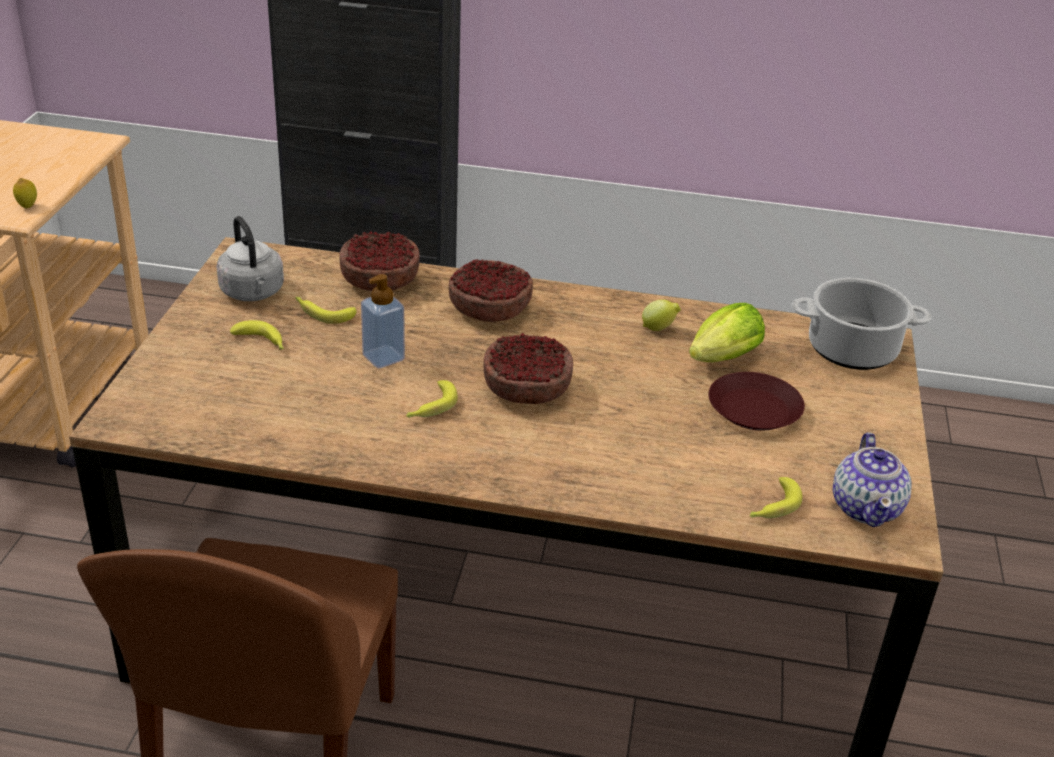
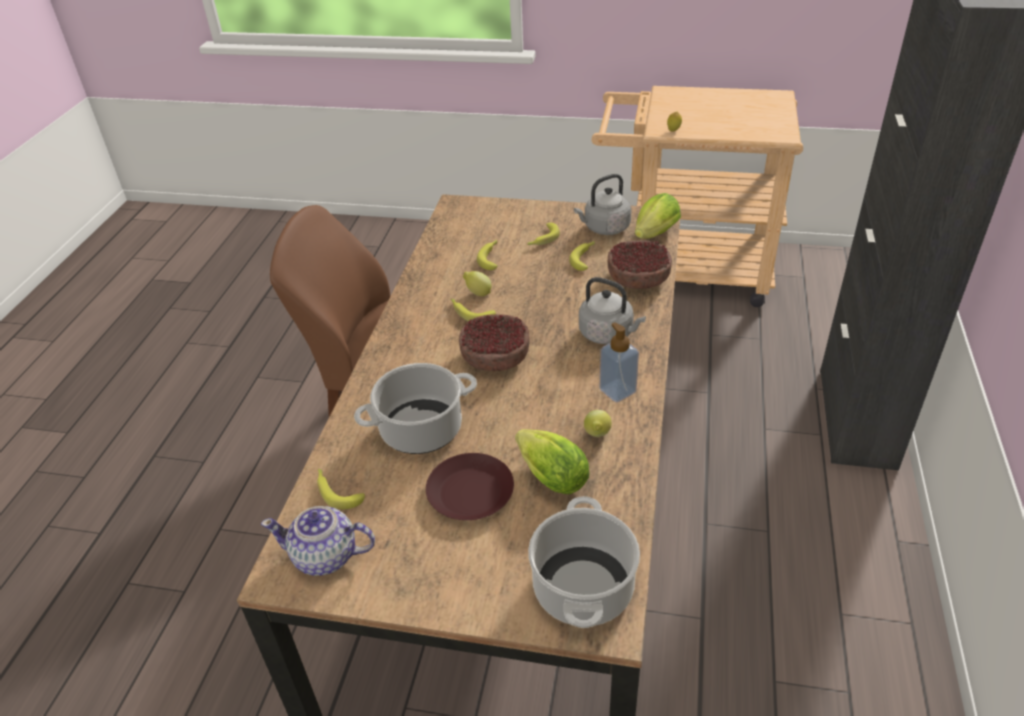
camera: 95 degrees right, 5 degrees up
(286, 261) = (653, 236): none -> lettuce
(295, 387) = (491, 258): none -> banana
(383, 357) = (530, 288): soap dispenser -> soap dispenser (617, 391)
(385, 400) = (478, 293): none -> lemon
(489, 309) = (608, 334): bowl -> grey kettle
(662, 446) = (420, 430): none -> cooking pot

